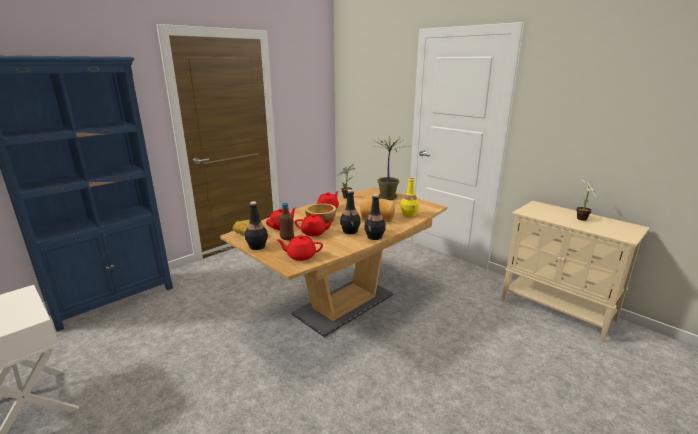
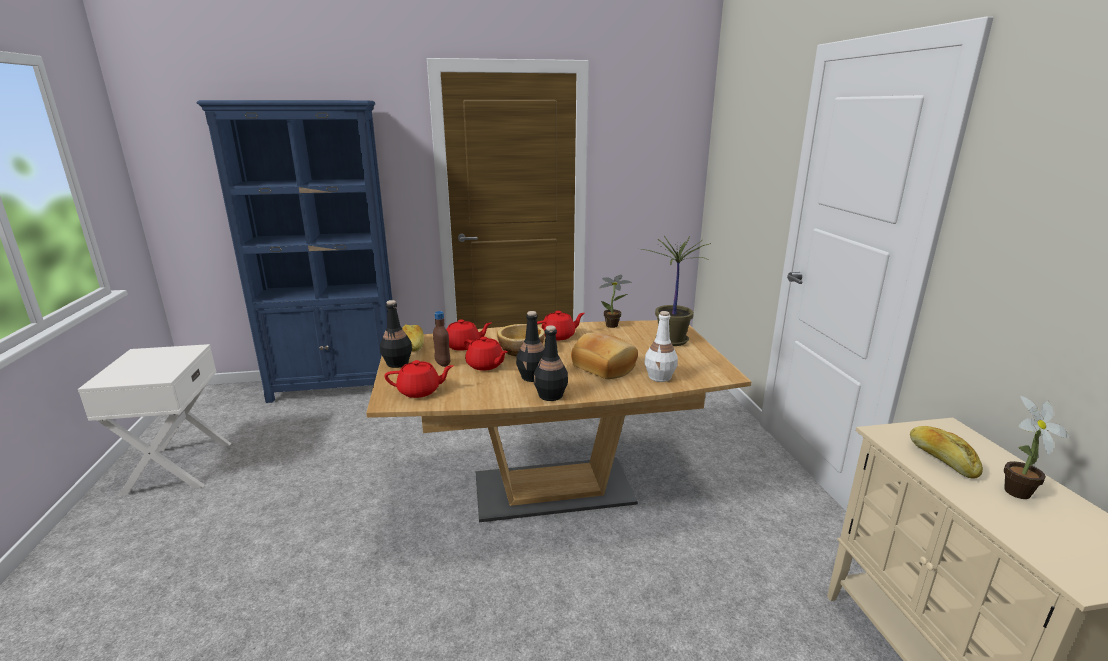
camera: 35 degrees right, 0 degrees up
(300, 256) = (420, 391): red teapot -> red teapot turned 135 degrees clockwise
(409, 215) = (660, 377): yellow bottle -> white bottle
(550, 215) = (941, 459): none -> bread

